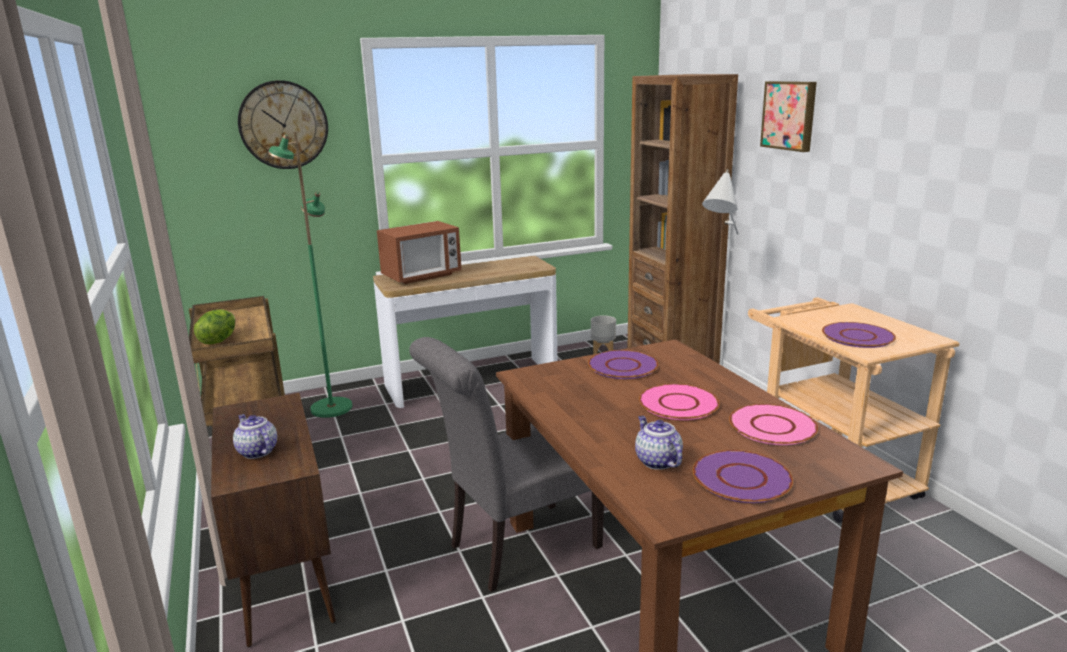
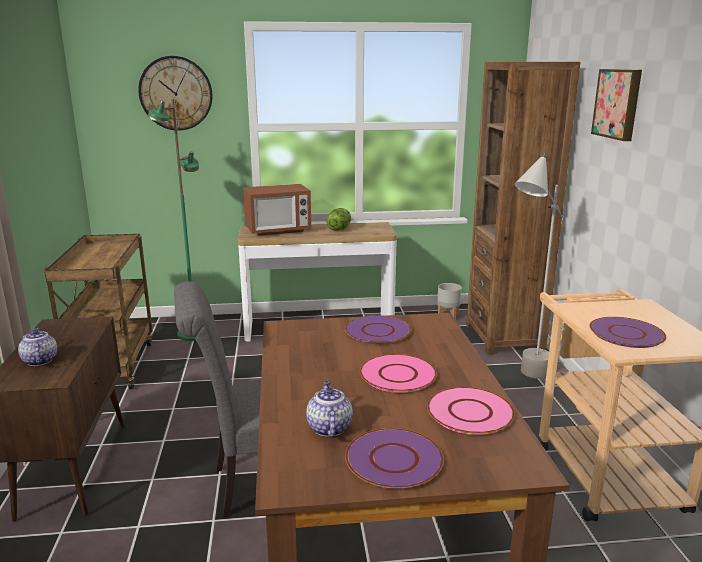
camera: 15 degrees right, 0 degrees up
(218, 340) = (81, 265): lettuce -> lettuce (339, 229)

